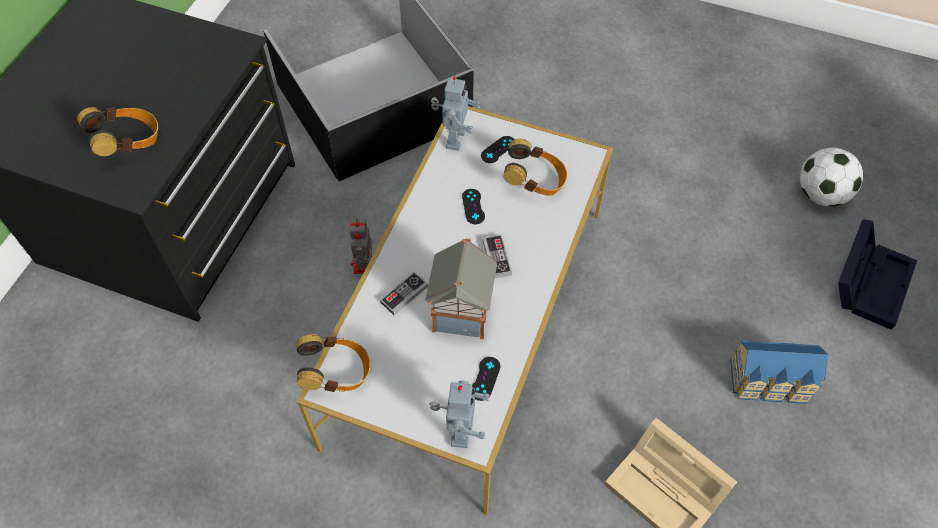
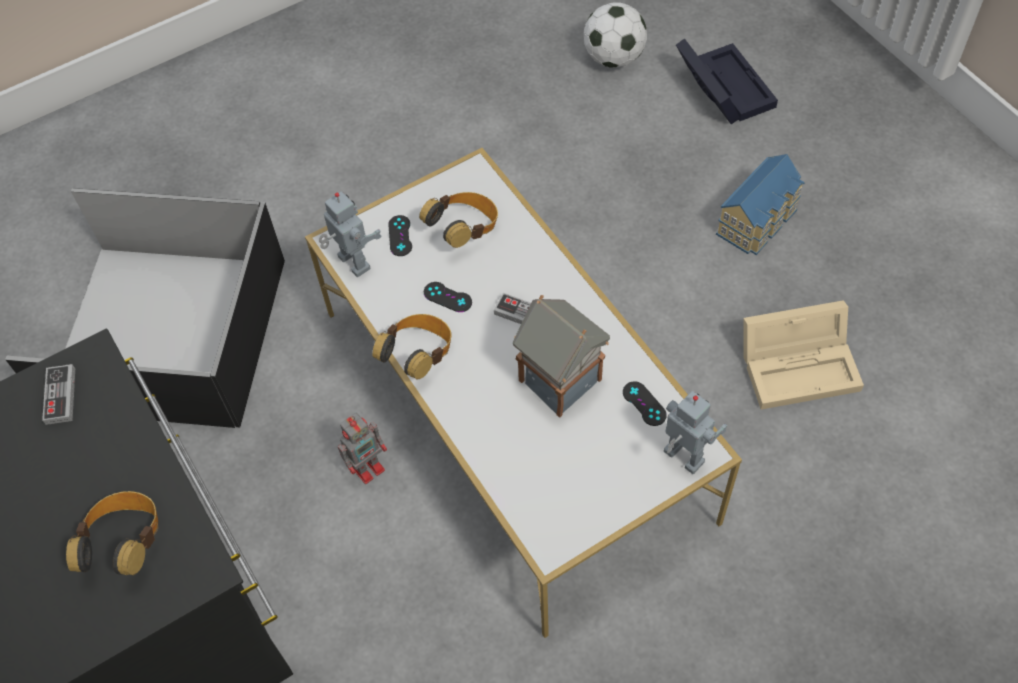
camera: 50 degrees left, 0 degrees up
(337, 373) = (539, 528): headphones -> headphones (418, 355)
(365, 266) = (368, 466): toy robot -> toy robot turned 75 degrees counterclockwise
(404, 294) = (498, 416): game controller -> game controller (60, 396)

